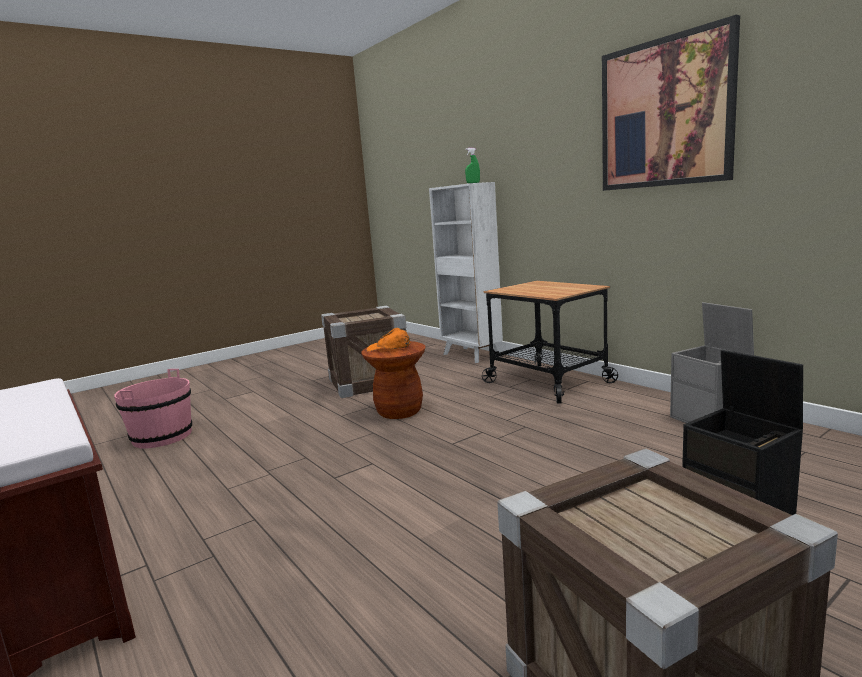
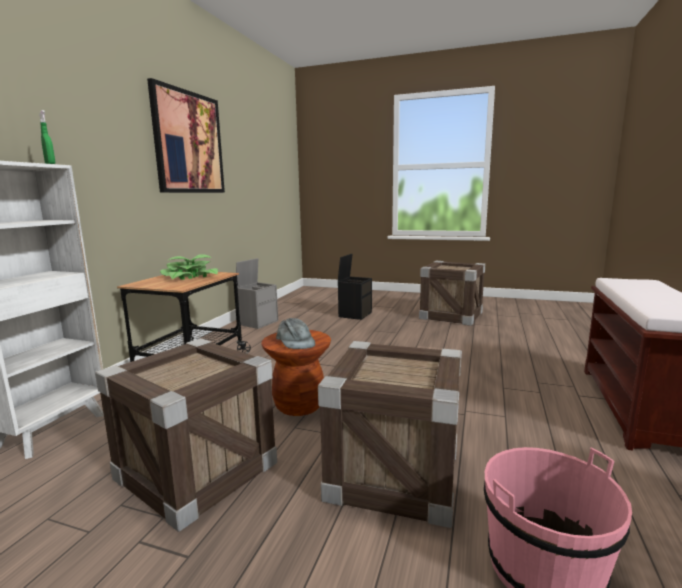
camera: 125 degrees left, 0 degrees up
(271, 423) = (394, 473): none -> crate
(388, 347) = (295, 341): orange cap -> grey cap
(551, 289) = (190, 277): none -> potted plant

